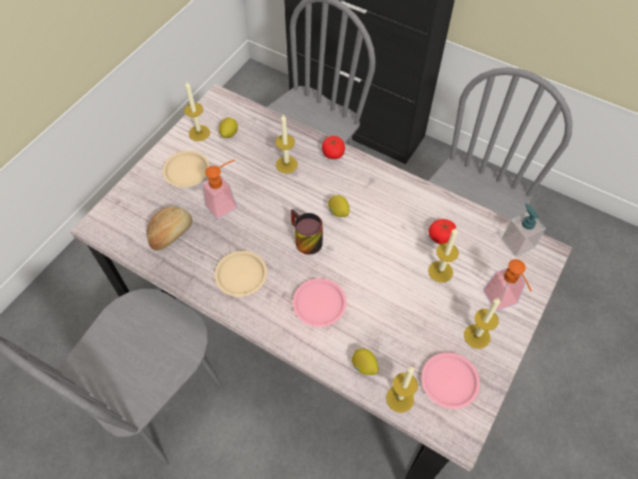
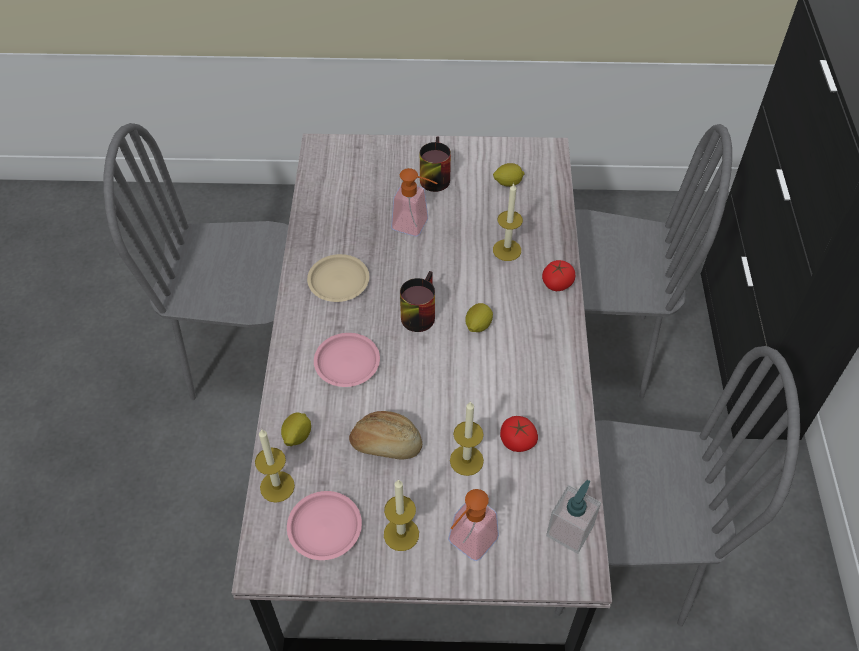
camera: 60 degrees right, 5 degrees down
(170, 233) = (349, 203): bread -> bread (386, 444)
(187, 172) = (432, 176): beige plate -> mug
(199, 133) = (489, 160): candle -> none

